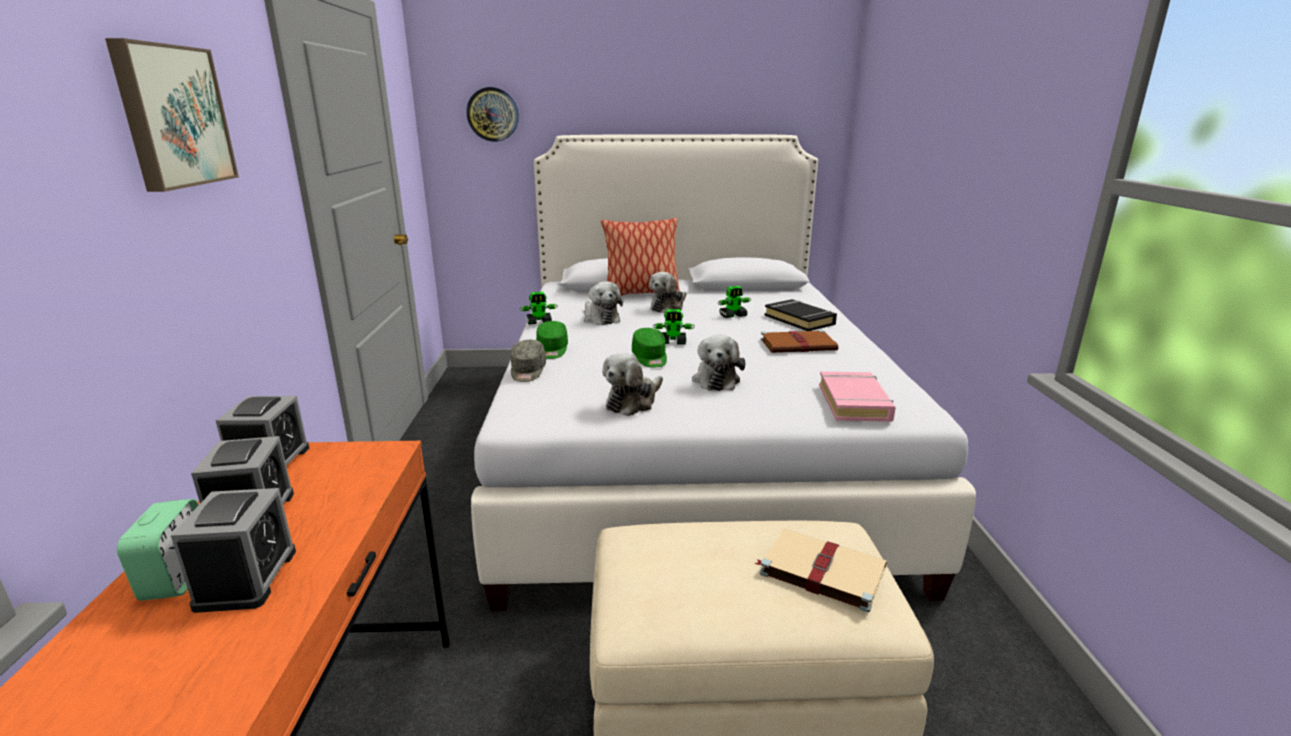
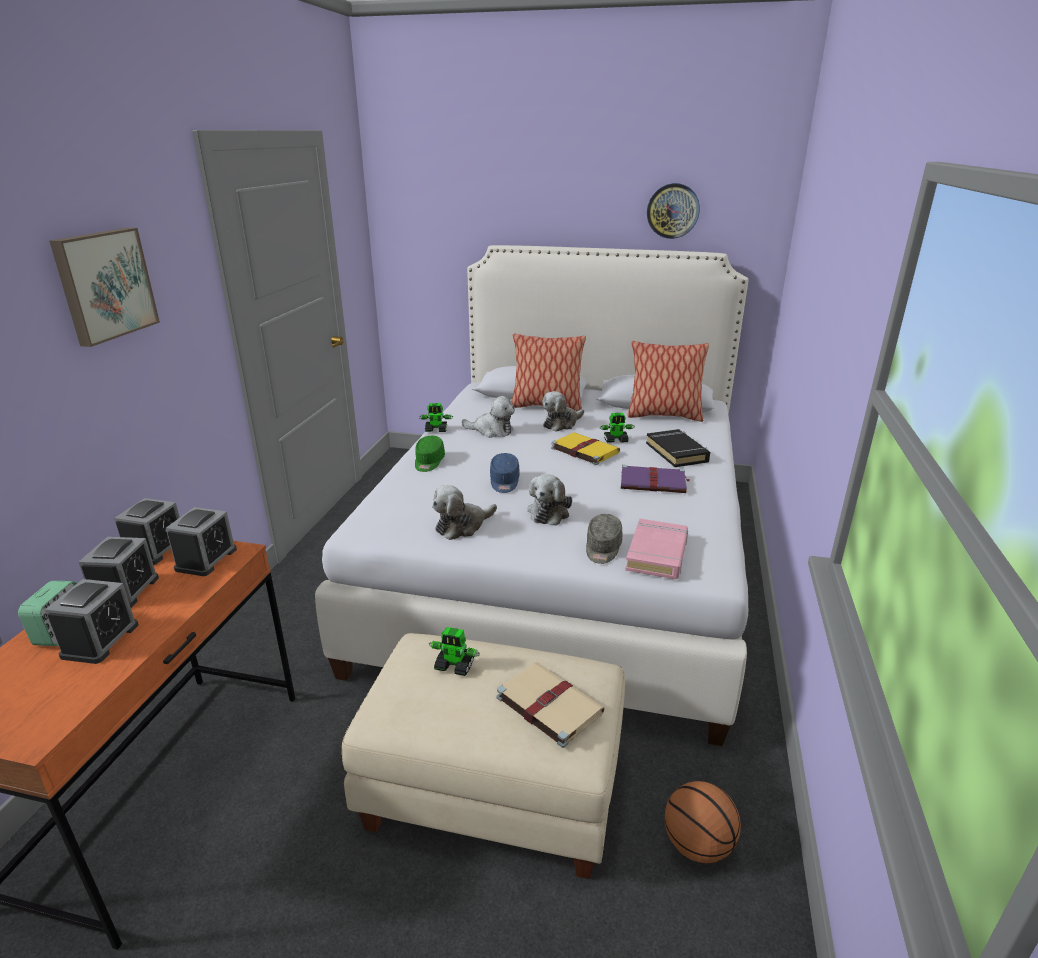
camera: 15 degrees right, 5 degrees up
(350, 464) = (206, 559): none -> alarm clock
(493, 114) = (434, 222): wall clock -> wall clock (673, 211)
(527, 371) = (396, 483): grey cap -> grey cap (602, 548)
(600, 318) = (491, 431): plush toy -> plush toy turned 60 degrees counterclockwise
(650, 358) = (504, 482): green cap -> blue cap
(673, 342) = (538, 466): toy robot -> toy robot (455, 666)
(709, 325) = (584, 450): none -> yellow book
(762, 293) = (663, 416): none -> pillow
(799, 345) = (654, 482): brown book -> purple book
(980, 705) = (697, 845): none -> basketball

